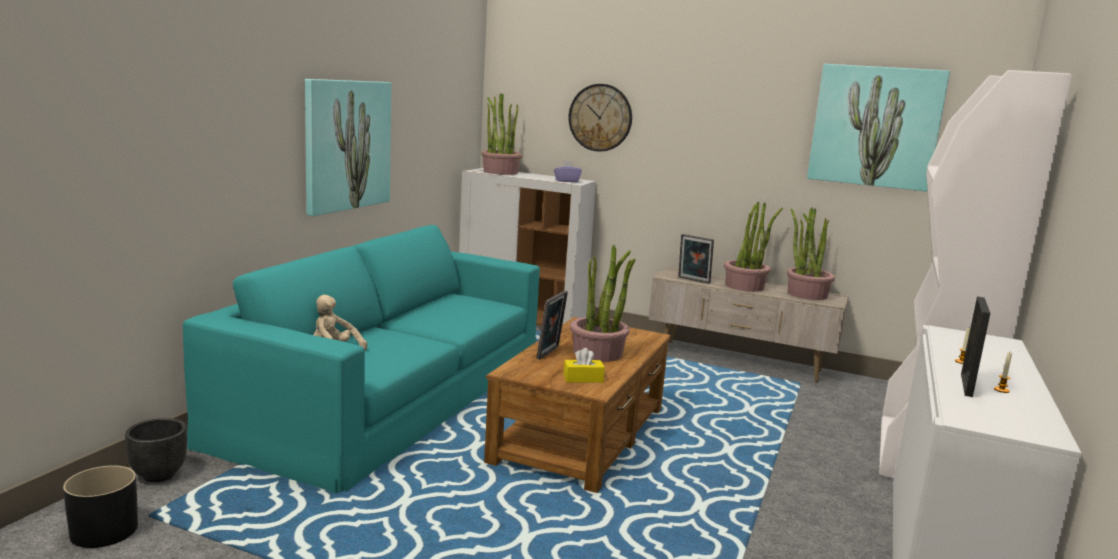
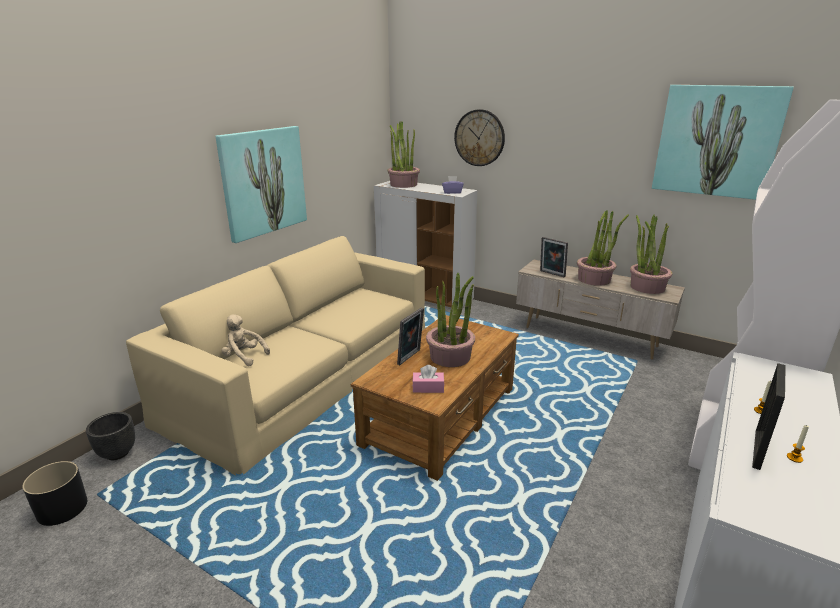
camera: 10 degrees right, 10 degrees up
(390, 394) = (305, 373): turquoise sofa -> beige sofa
(583, 378) = (428, 388): yellow tissue box -> pink tissue box

